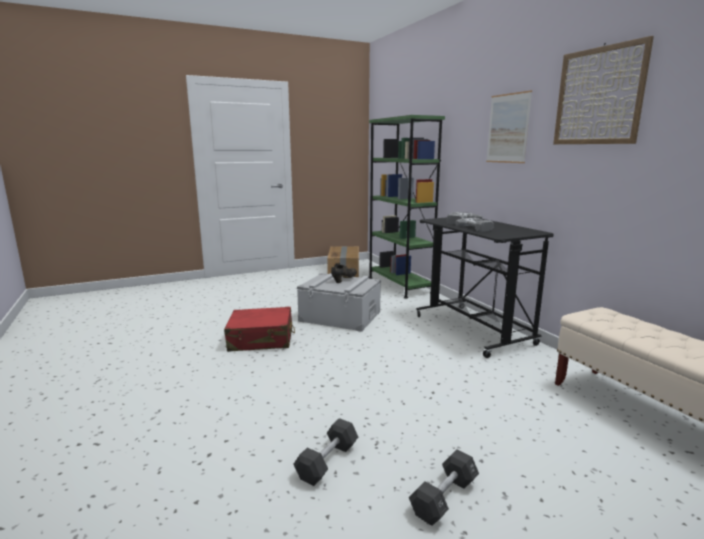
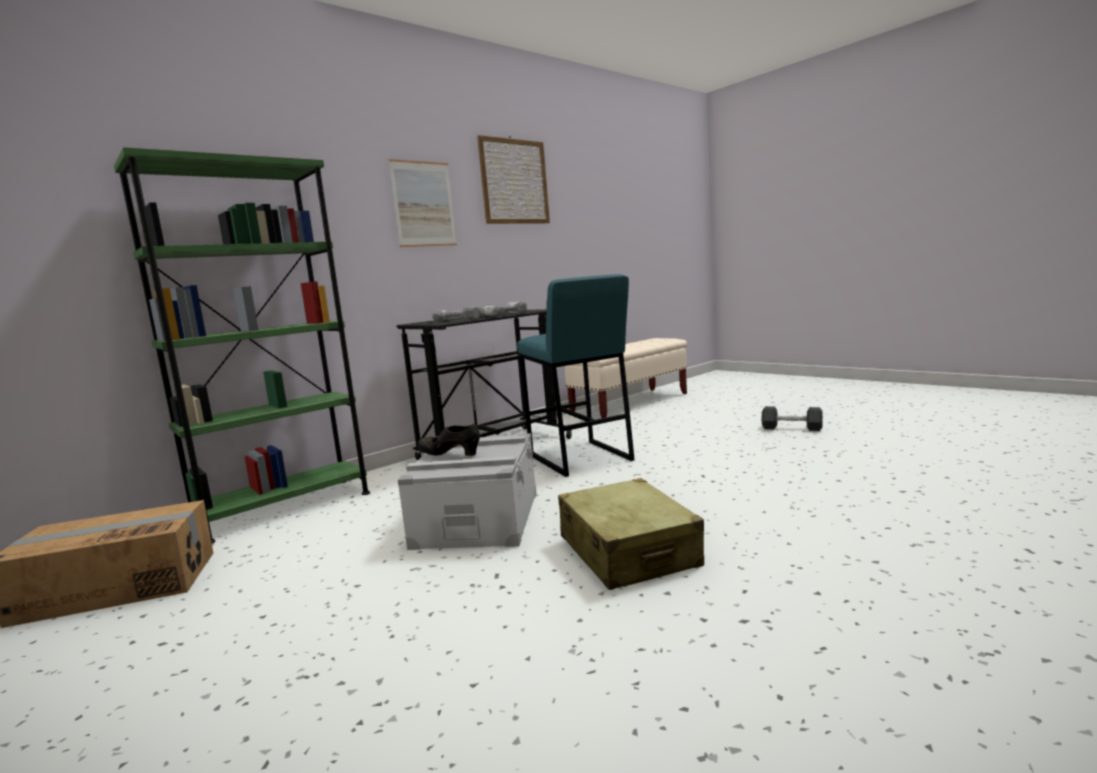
camera: 105 degrees left, 5 degrees down
(261, 340) = (628, 552): red suitcase -> beige suitcase
(327, 461) = (819, 455): black dumbbell -> none
(421, 353) = (581, 458): none -> turquoise stool

